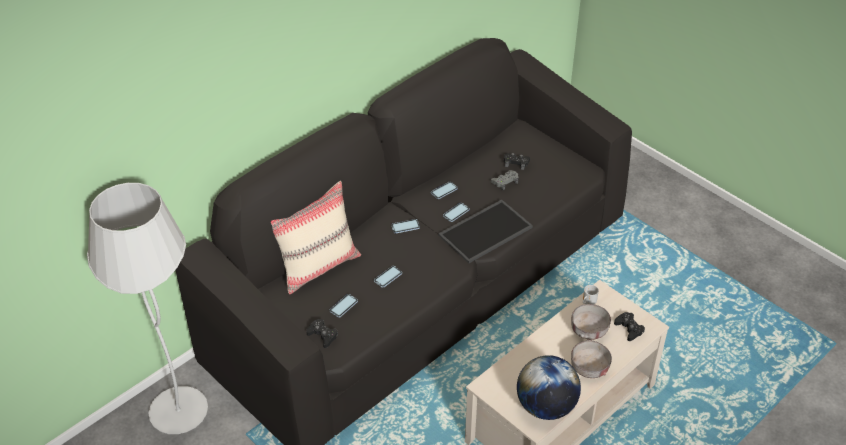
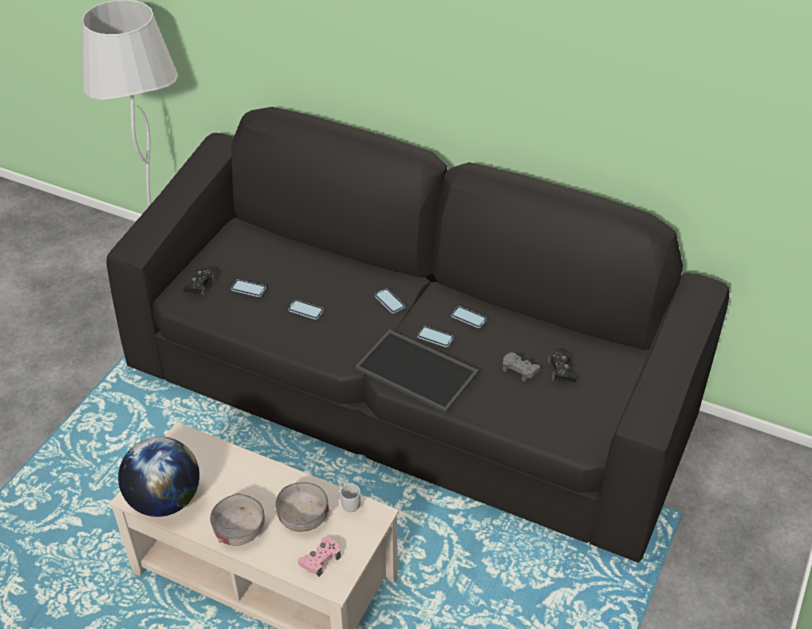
camera: 70 degrees right, 0 degrees up
(318, 266) = (299, 255): beige pillow -> none
(629, 329) = (320, 559): black game controller -> pink game controller

